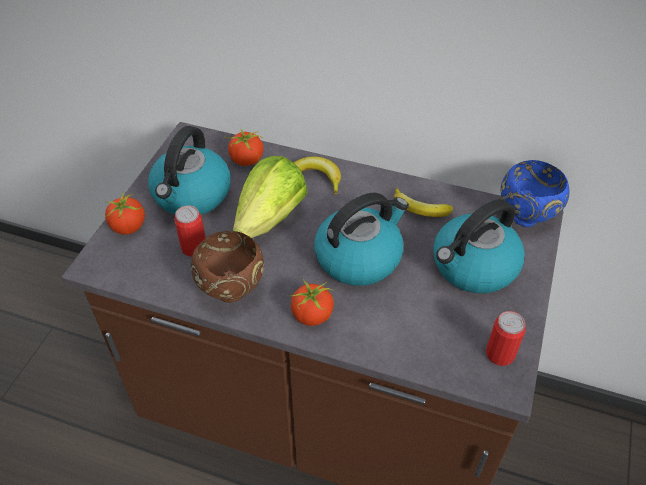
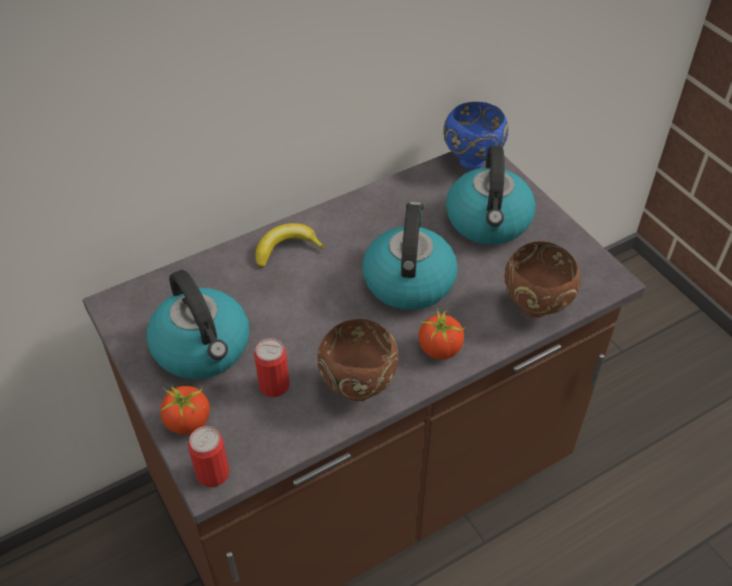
camera: 50 degrees left, 0 degrees up
(246, 160) = (205, 281): tomato -> none
(270, 218) = (300, 309): lettuce -> none
(415, 351) = (536, 309): none -> brown bowl
(419, 209) = (397, 211): banana -> none
(500, 354) = (581, 264): can -> can (213, 473)

